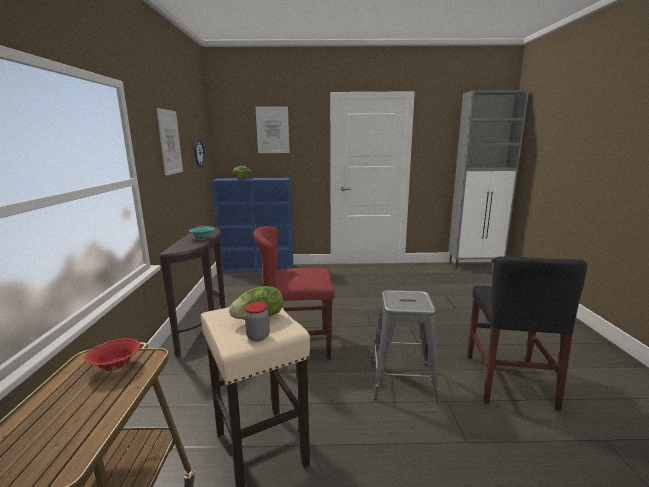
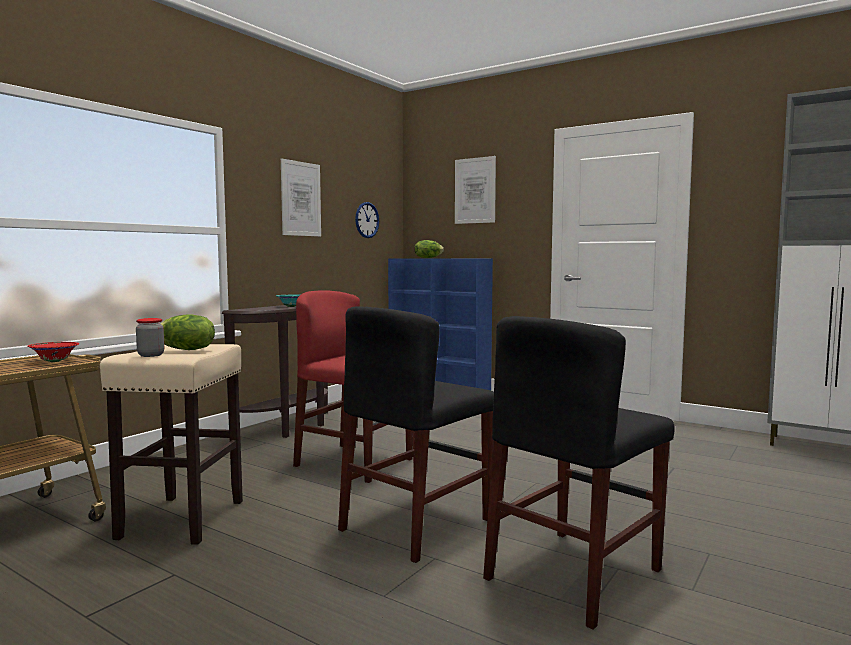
camera: 35 degrees right, 10 degrees down
(403, 380) = (416, 524): grey stool -> black chair

